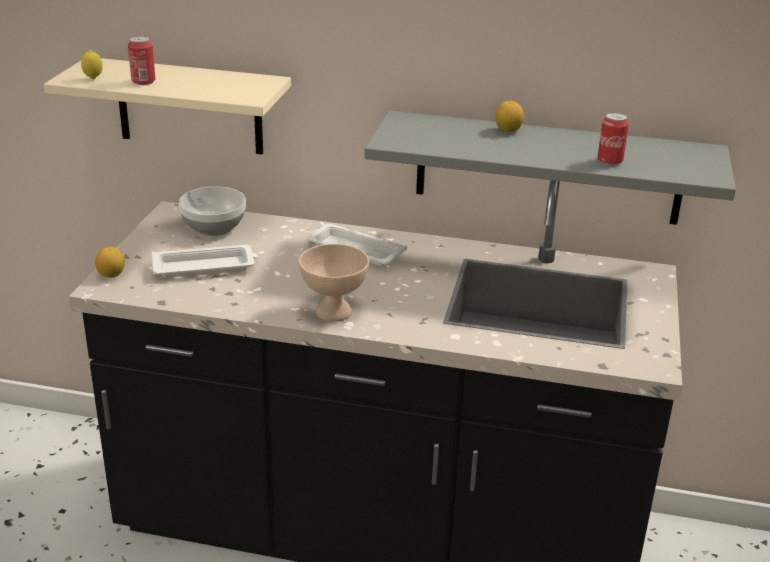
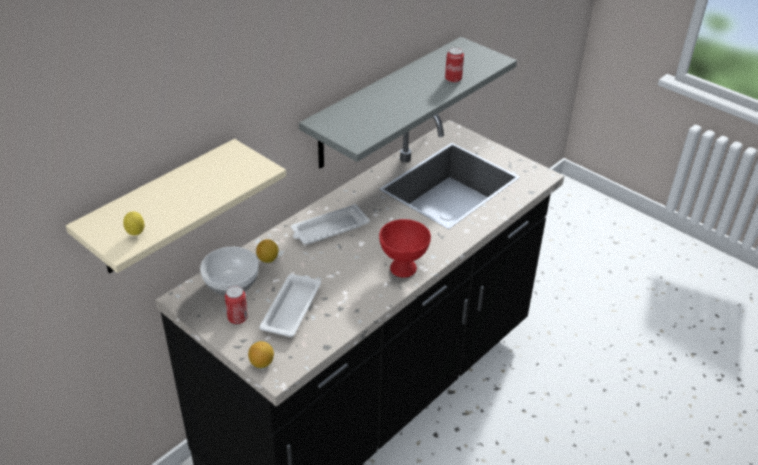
camera: 60 degrees left, 10 degrees up
(143, 82) = (172, 209): can -> can (237, 318)
(335, 312) = (403, 268): beige bowl -> red bowl
(508, 130) = (378, 92): lemon -> lemon (268, 259)

